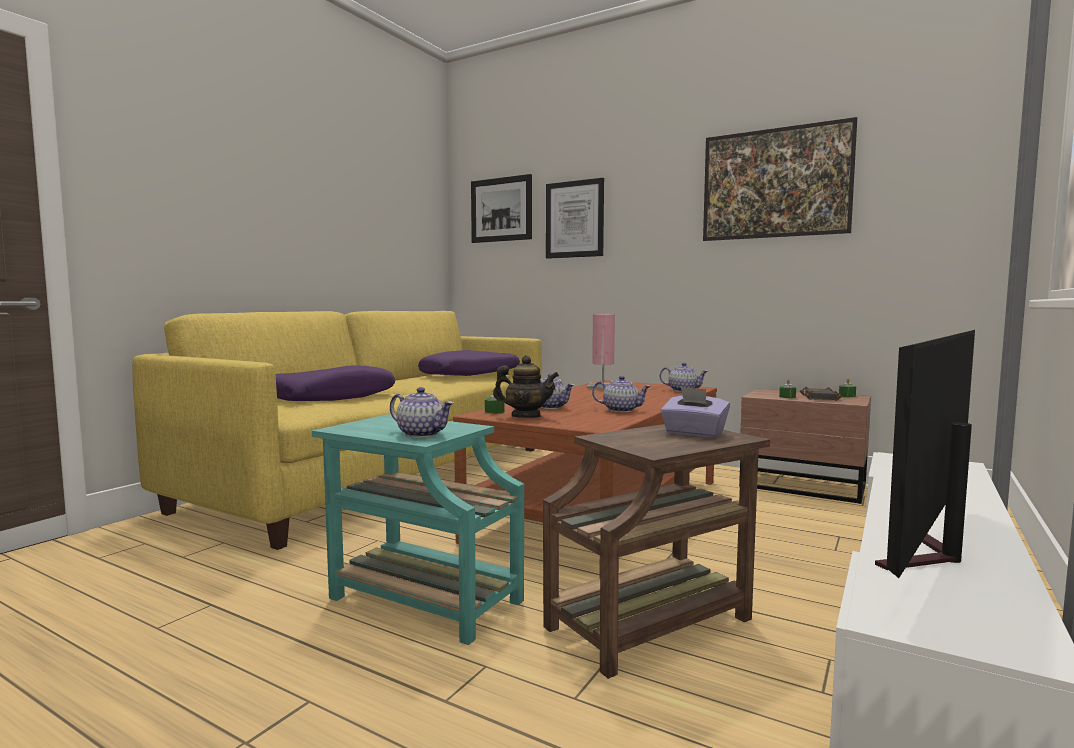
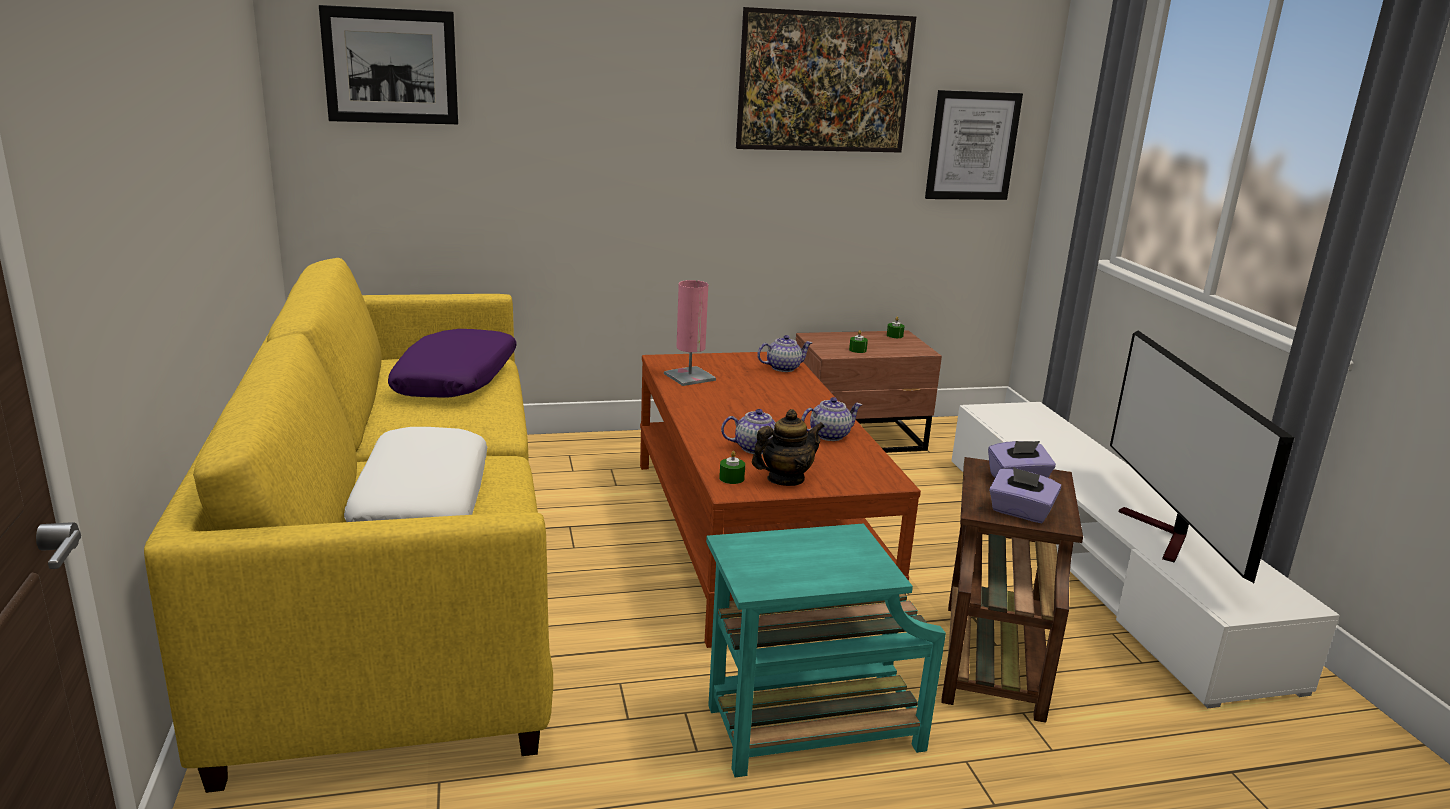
camera: 45 degrees left, 15 degrees up
(330, 397) = (421, 501): purple pillow -> white pillow
(422, 434) = (854, 565): teapot -> none
(574, 219) = (538, 99): picture -> picture (972, 146)
(635, 442) = (1020, 512): none -> purple tissue box
(821, 398) = (885, 346): black book -> none

